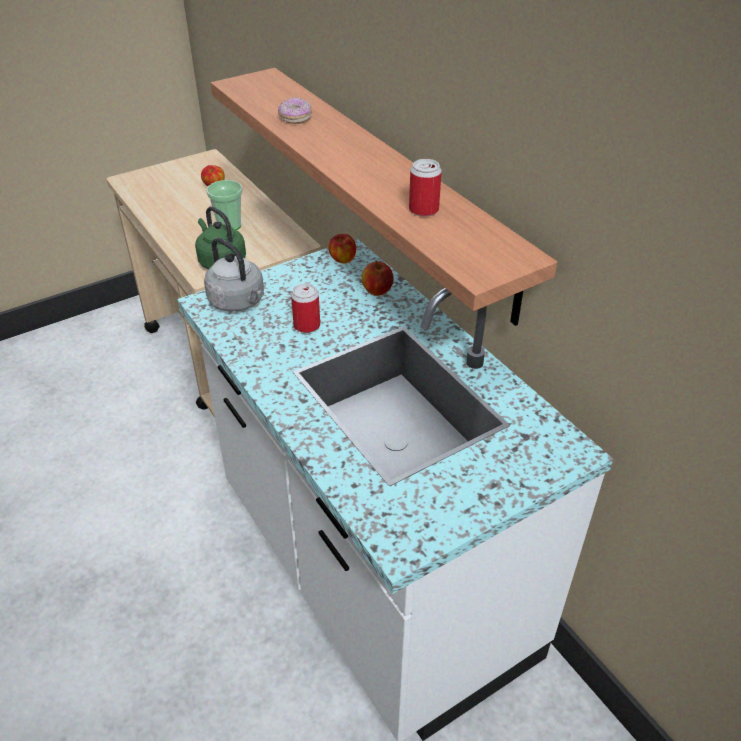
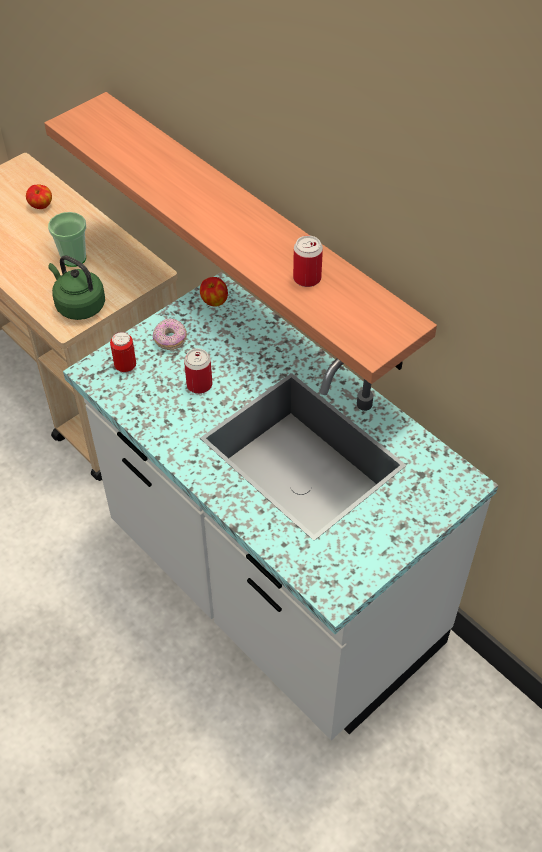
camera: 10 degrees left, 10 degrees up
(238, 302) = (125, 366): grey kettle -> can
(295, 118) = (151, 168): donut -> donut (170, 340)
(377, 291) = (257, 335): apple -> none

